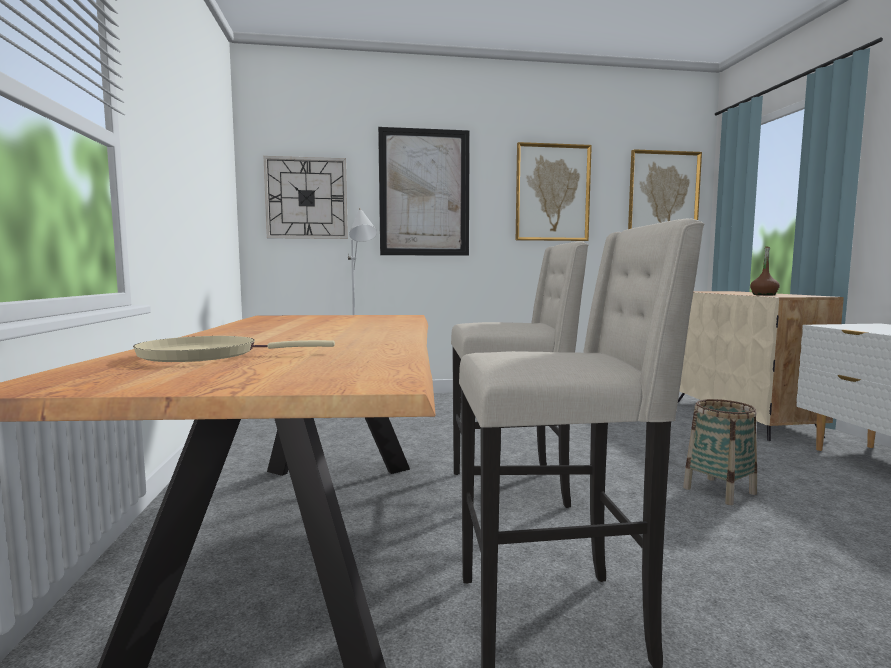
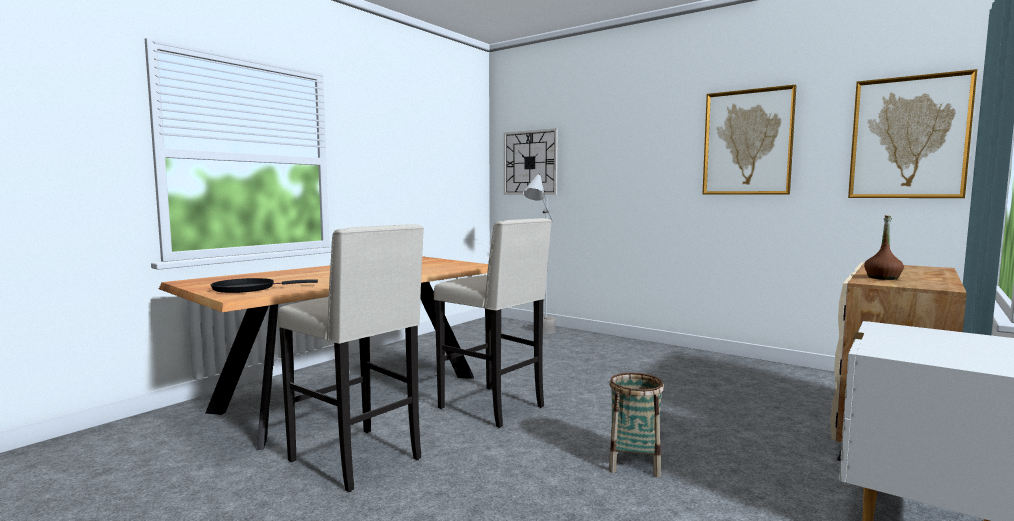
camera: 45 degrees right, 0 degrees up
(207, 355) = (266, 277): beige frying pan -> none
(307, 371) = (248, 289): none -> black frying pan
(424, 193) = (617, 152): picture -> none

